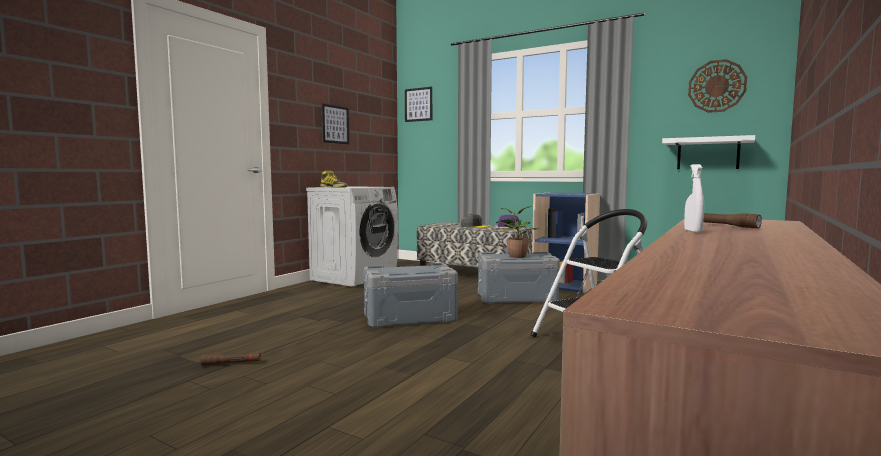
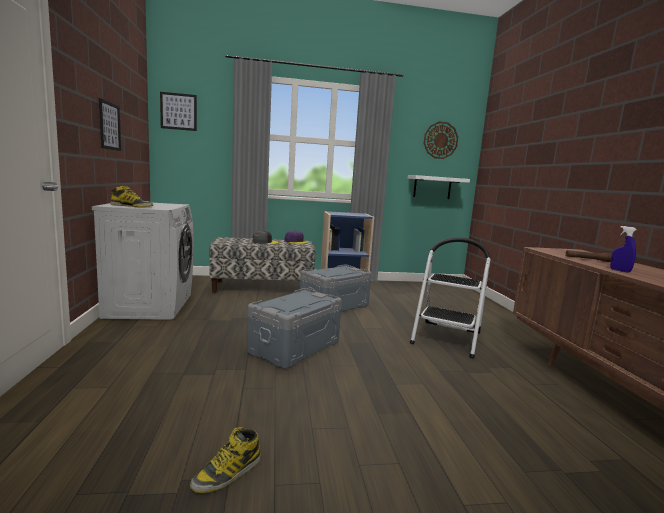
camera: 40 degrees left, 5 degrees up
(231, 363) = (227, 473): brown flashlight -> boot
(516, 256) = (335, 272): potted plant -> none
(693, 231) = (620, 270): white spray bottle -> blue spray bottle

